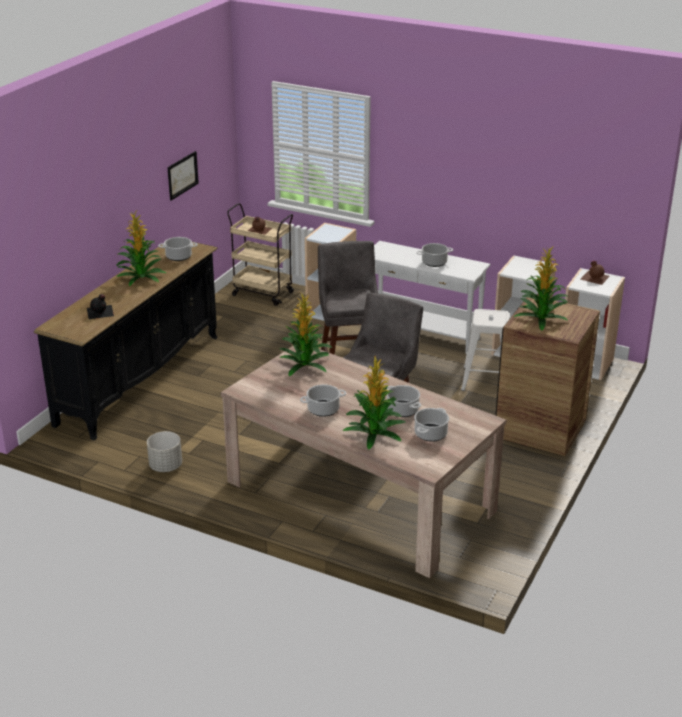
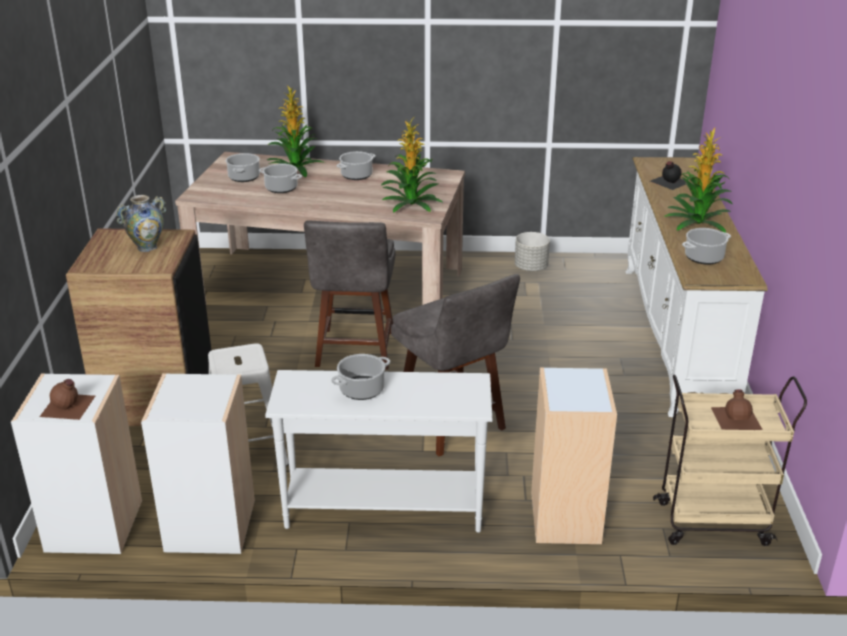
camera: 155 degrees right, 0 degrees up
(141, 379) = (674, 336): black dresser -> white dresser
(182, 175) = (809, 233): picture -> none
(541, 318) = (147, 247): potted plant -> vase

